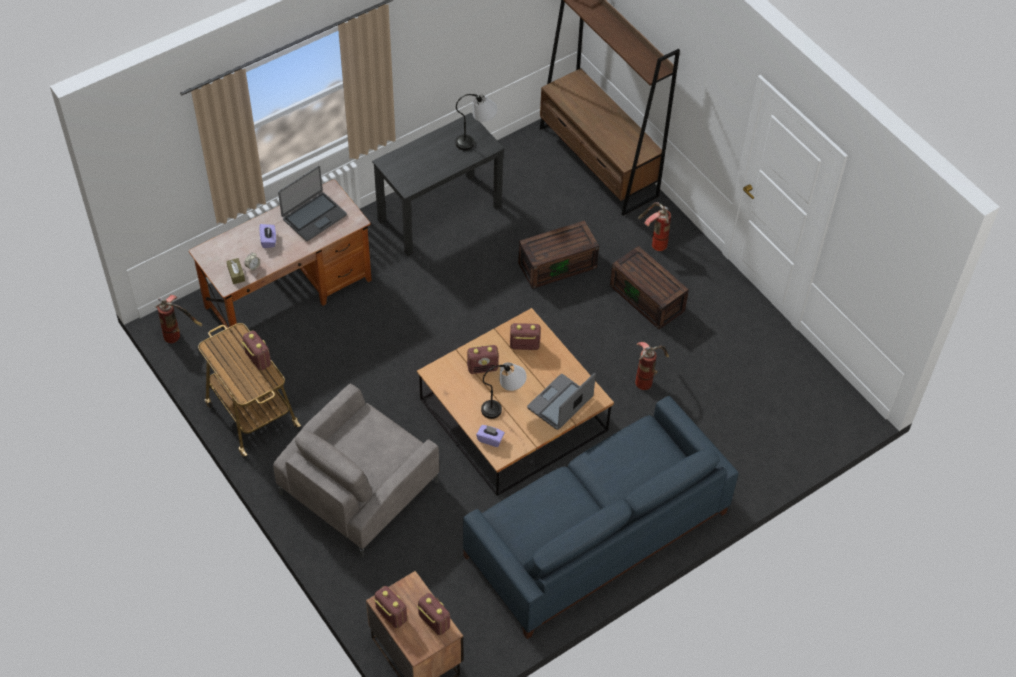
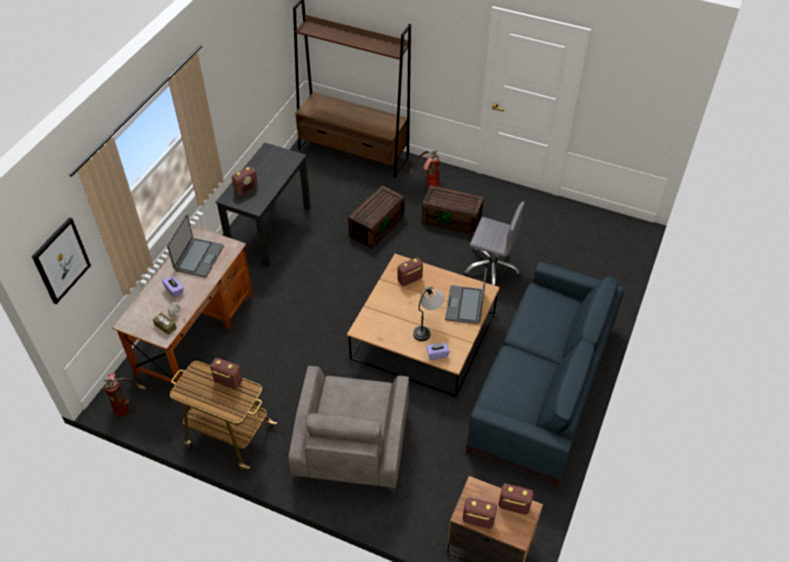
camera: 30 degrees left, 5 degrees down
(152, 167) = (61, 260): none -> picture
(477, 139) = (282, 157): table lamp -> none
(483, 367) = (393, 308): radio -> radio (246, 189)
(647, 378) = (492, 268): fire extinguisher -> grey office chair

